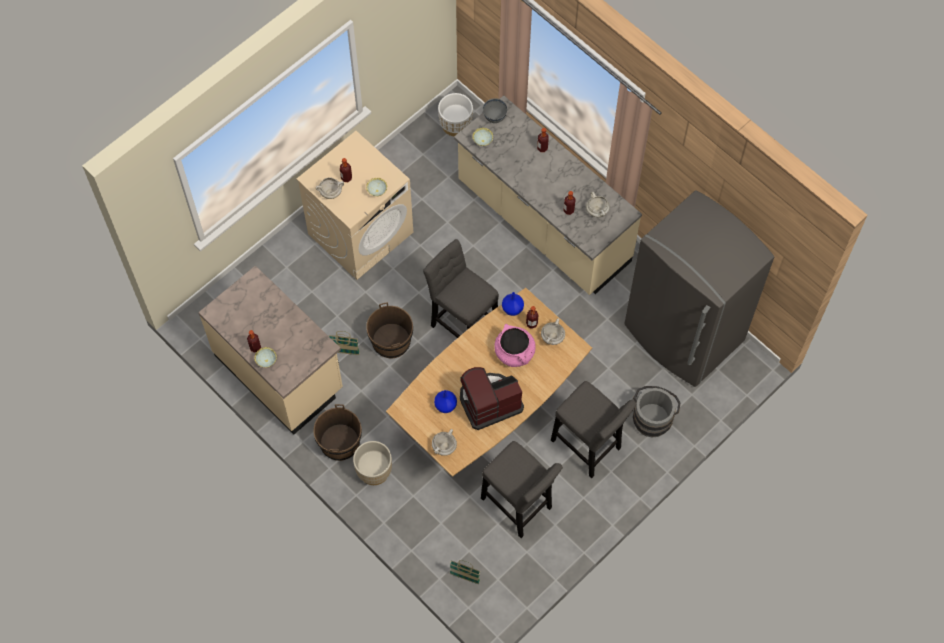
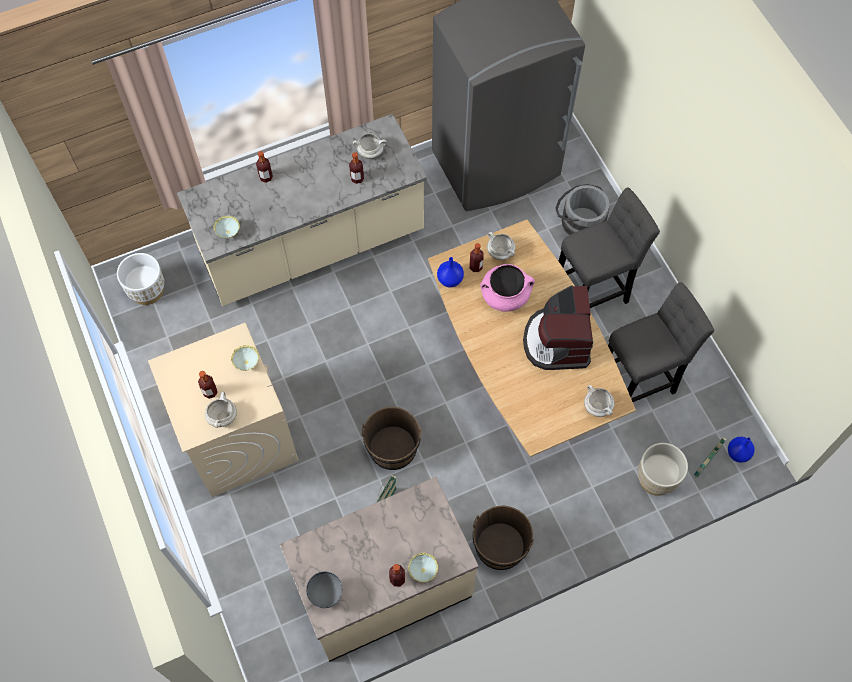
camera: 70 degrees left, 0 degrees up
(374, 471) = (548, 519): beige planter -> beige planter (656, 478)
(445, 406) = (546, 388): blue vase -> blue vase (738, 454)
(462, 326) = (403, 367): grey stool -> none
(494, 118) = (203, 211): grey bowl -> grey bowl (326, 595)

